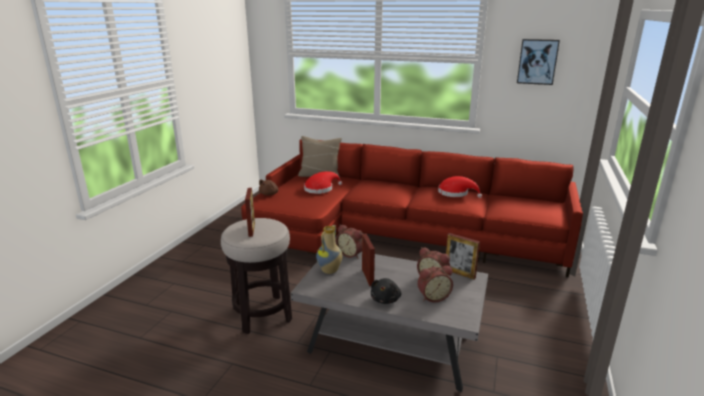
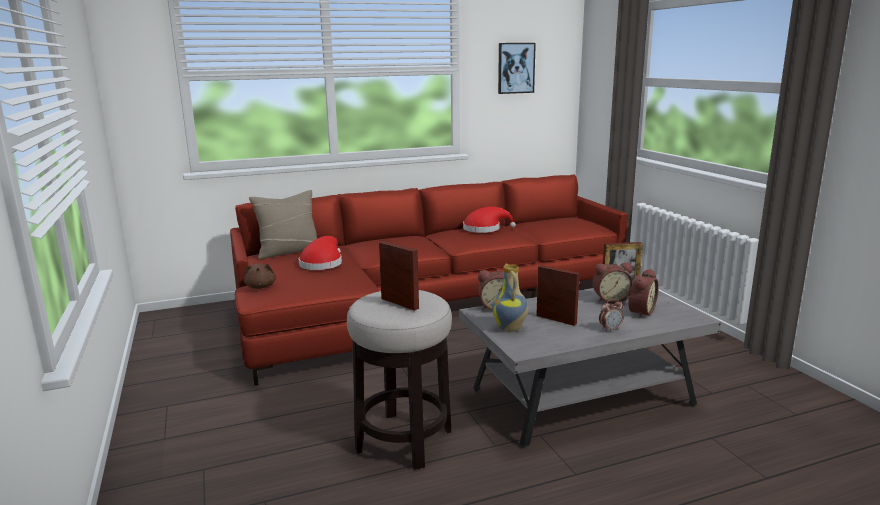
camera: 40 degrees left, 5 degrees down
(386, 299) = (610, 329): black plush toy -> alarm clock

